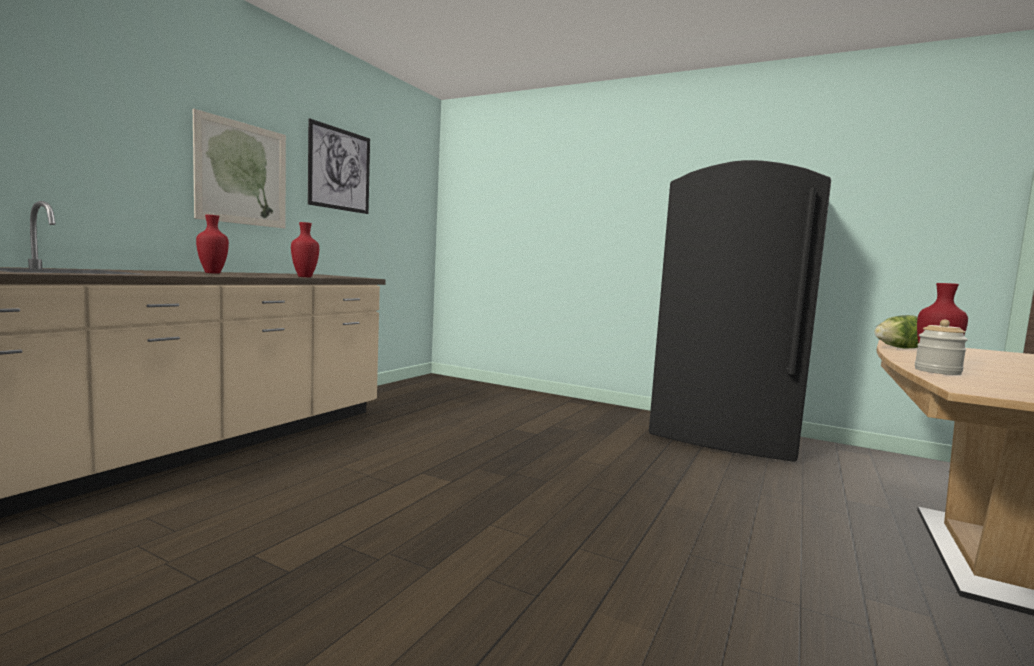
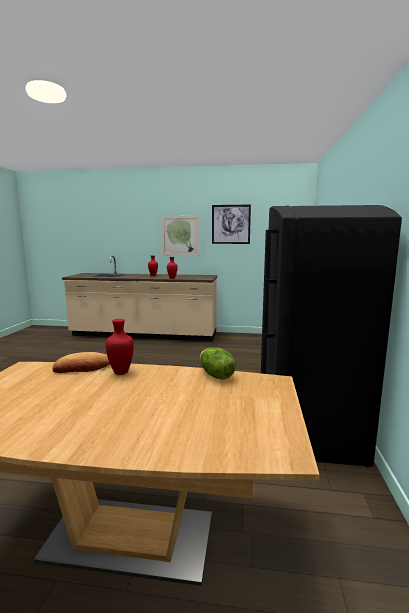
camera: 70 degrees right, 5 degrees up
(937, 371) = (82, 368): jar -> bread

